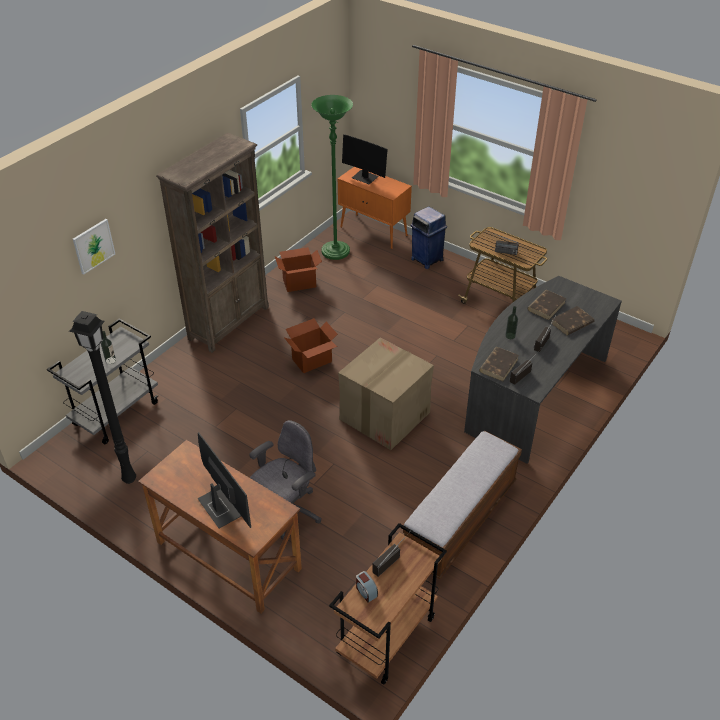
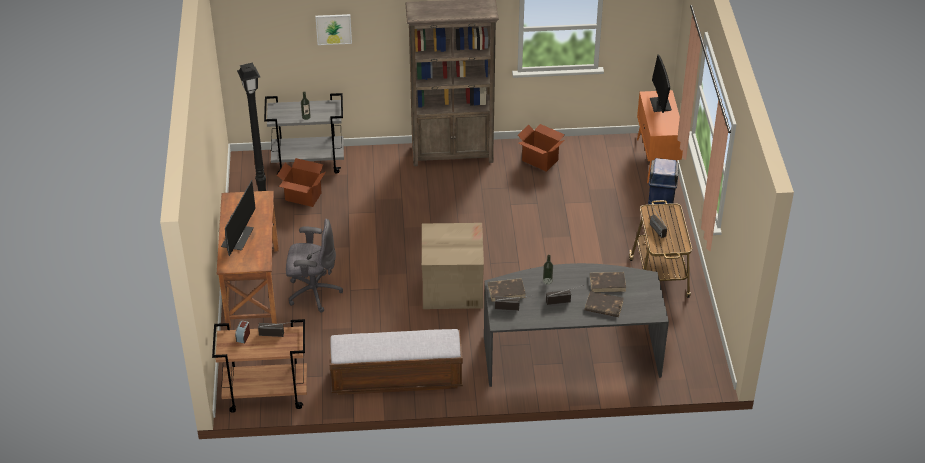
camera: 50 degrees right, 0 degrees up
(312, 361) = (464, 218): cardboard box -> cardboard box (303, 197)
(335, 252) = (602, 156): green floor lamp -> none

